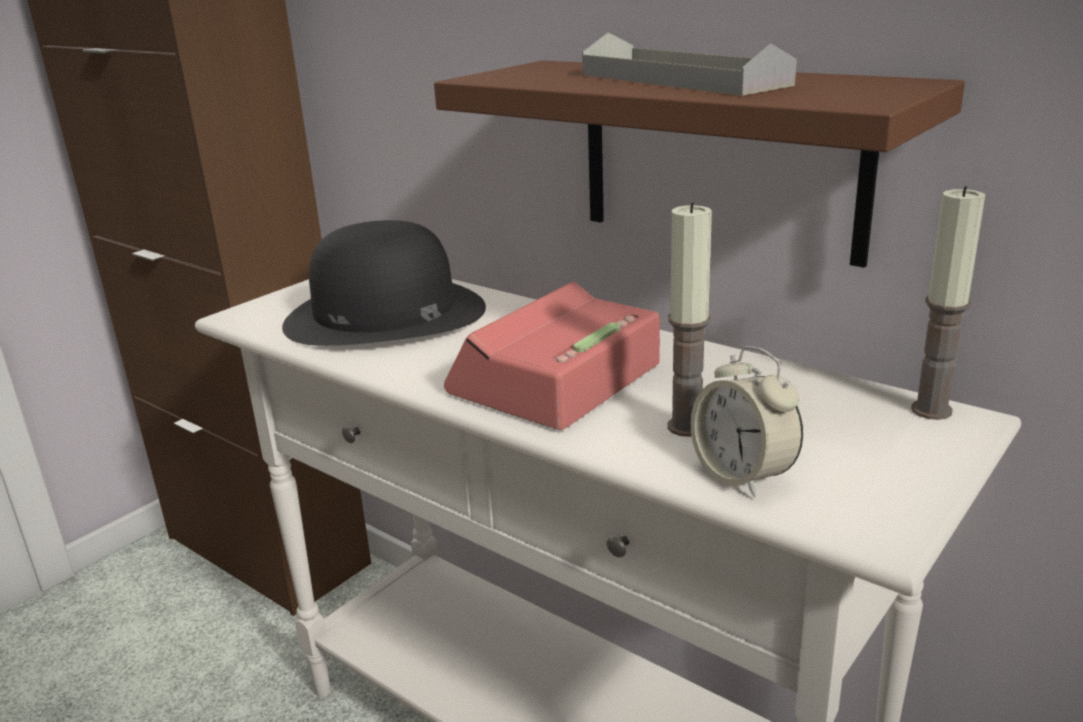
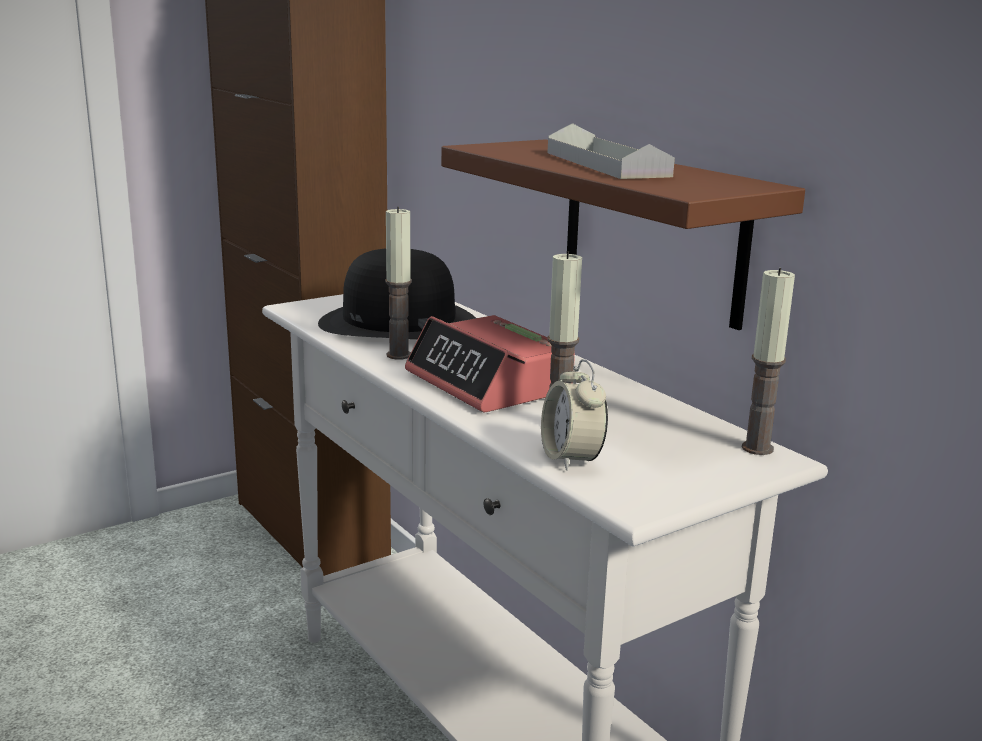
camera: 15 degrees right, 5 degrees down
(416, 361) = (399, 355): none -> candle
(555, 380) = (489, 383): alarm clock -> alarm clock turned 90 degrees counterclockwise

